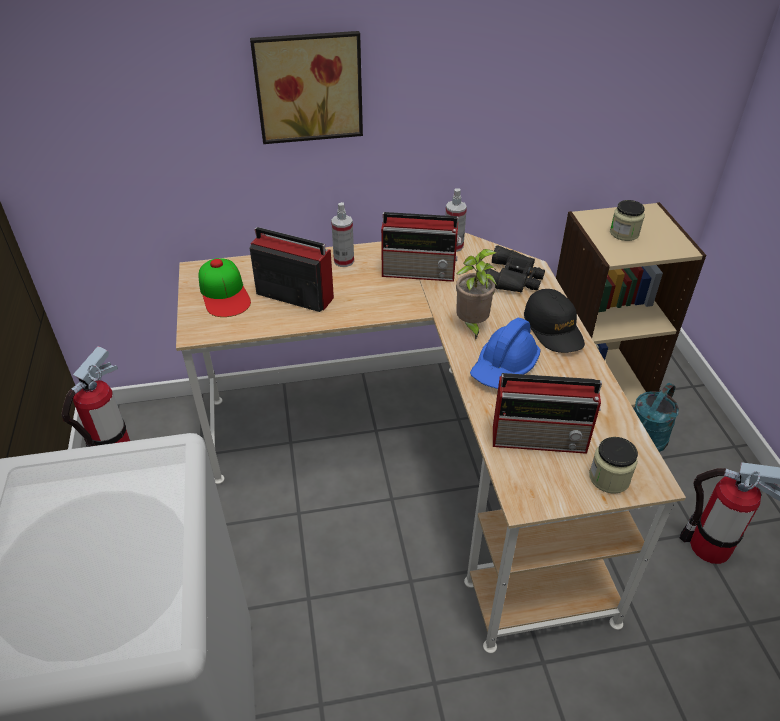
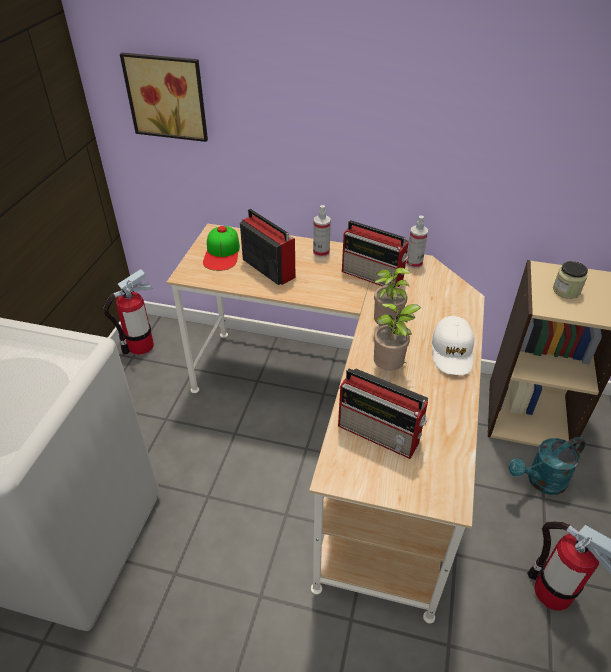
camera: 25 degrees right, 0 degrees up
(308, 86) = (314, 108): picture -> picture (167, 96)
(504, 367) = (389, 369): blue hard hat -> potted plant
(514, 278) = (447, 302): black binoculars -> none
(553, 329) = (452, 352): black cap -> white cap
(609, 478) = (415, 485): jar -> none

